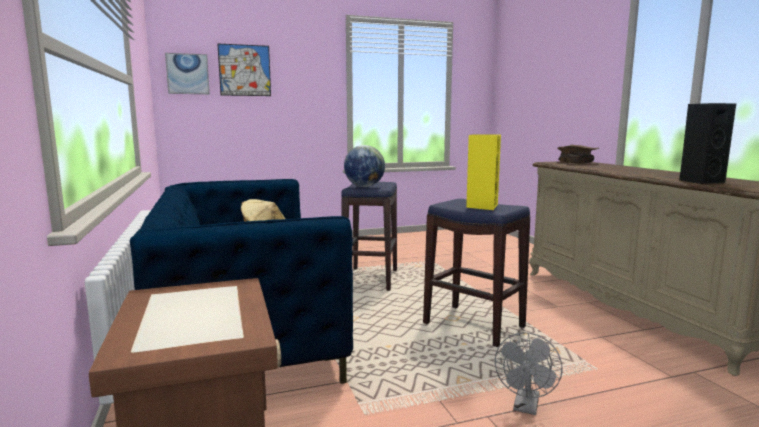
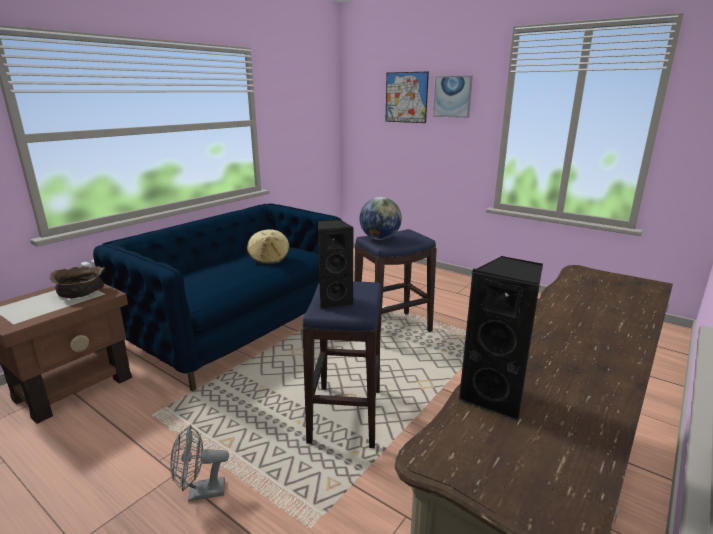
camera: 55 degrees right, 10 degrees up
(187, 74) = (364, 101): picture -> picture (452, 96)
(482, 206) = (334, 300): yellow speaker -> black speaker
(576, 162) = (627, 285): brown bowl -> brown bowl (82, 292)

